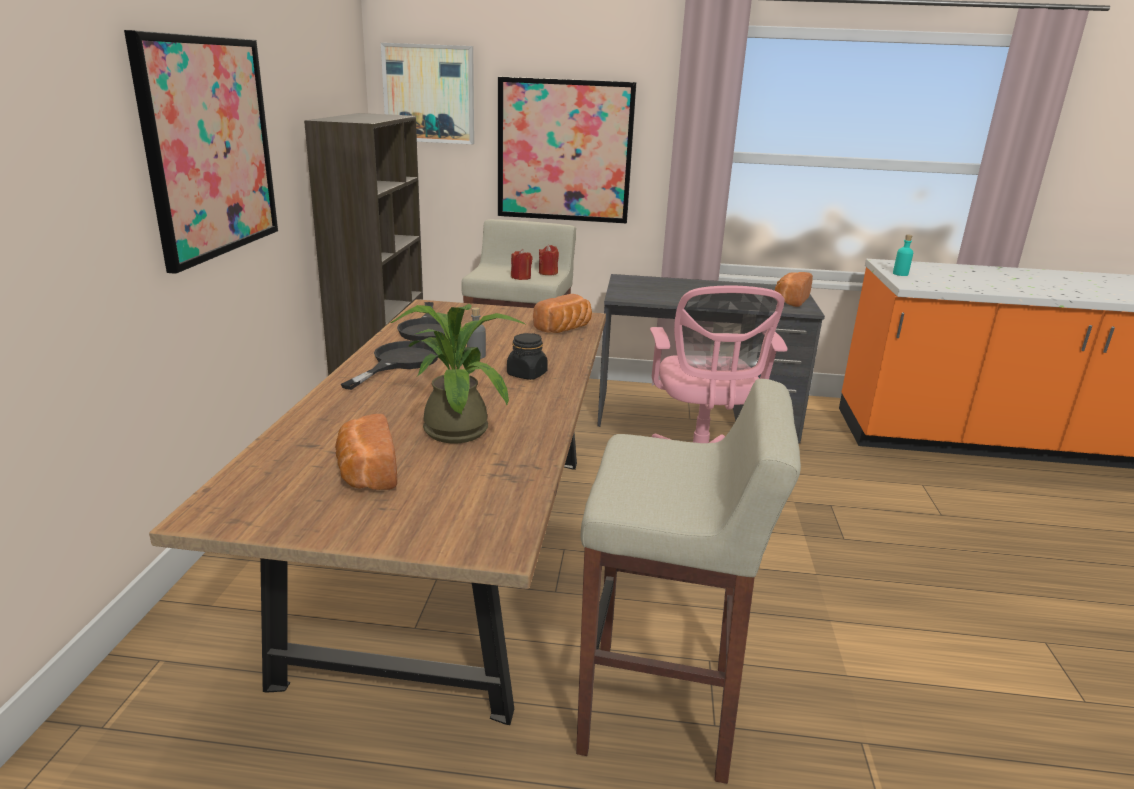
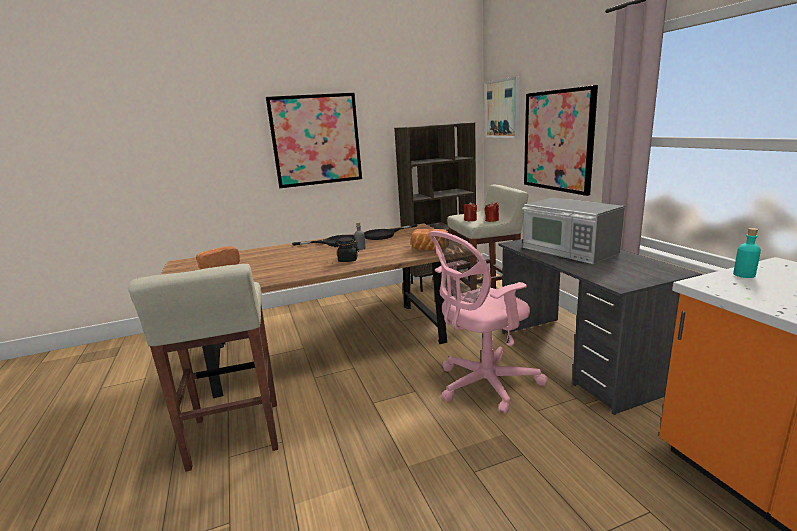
camera: 65 degrees right, 5 degrees down
(457, 427) = (271, 266): potted plant -> none
(683, 291) = (568, 250): none -> microwave
(790, 300) = (634, 277): bread -> none

